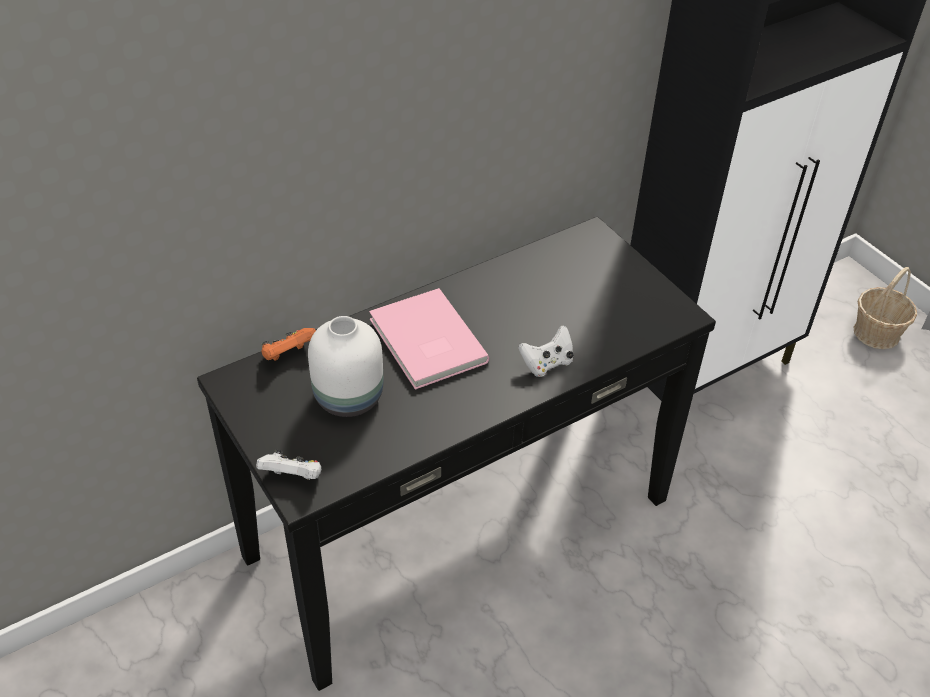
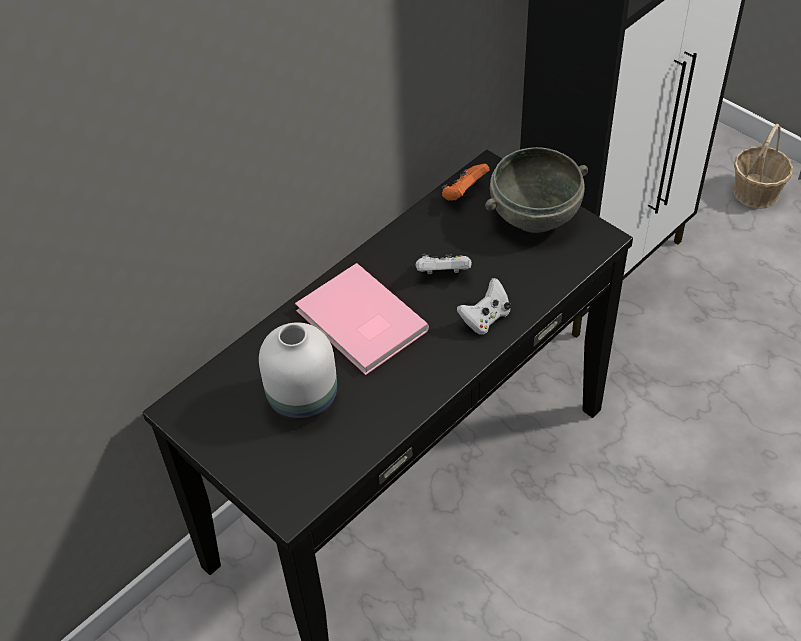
camera: 10 degrees left, 5 degrees up
(288, 355) = (227, 367): orange game controller -> orange game controller (463, 193)
(293, 477) = (276, 494): white game controller -> white game controller (443, 274)
(625, 281) = (534, 214): none -> grey bowl

